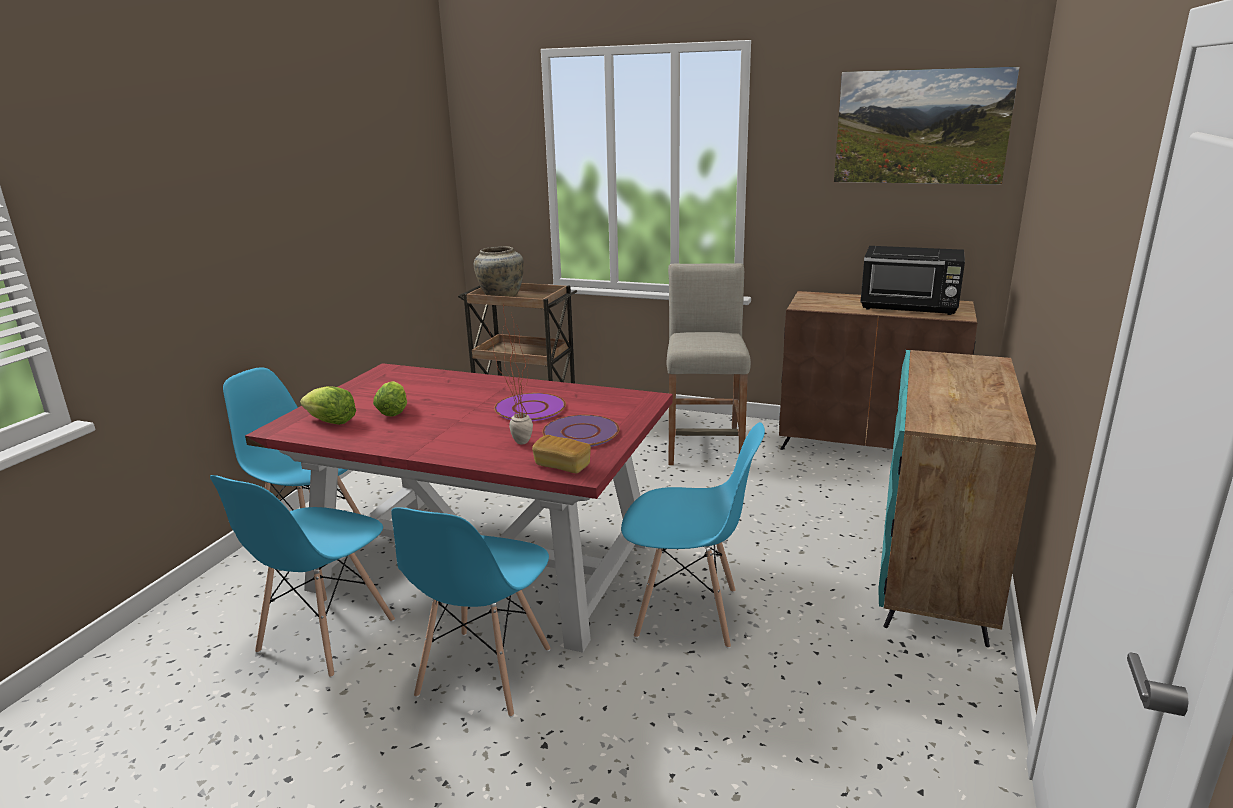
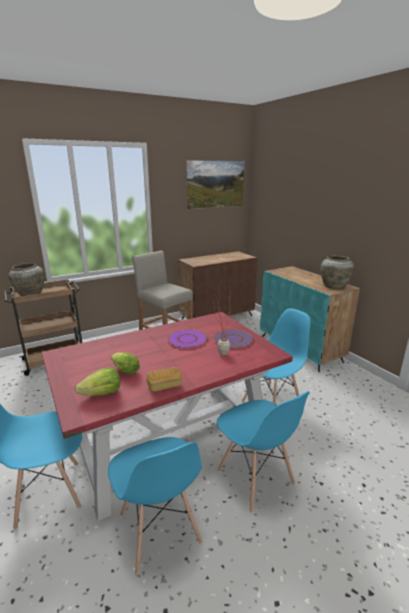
camera: 50 degrees left, 0 degrees up
(562, 466) = (262, 354): bread -> bread (164, 386)
(909, 307) = (228, 257): black microwave -> none
(974, 420) = (334, 286): none -> beige vase

